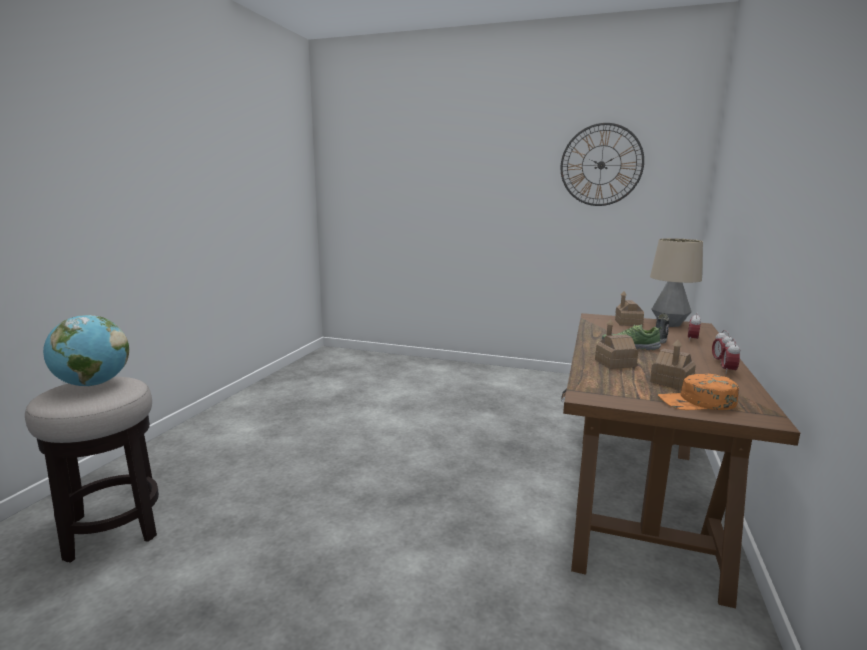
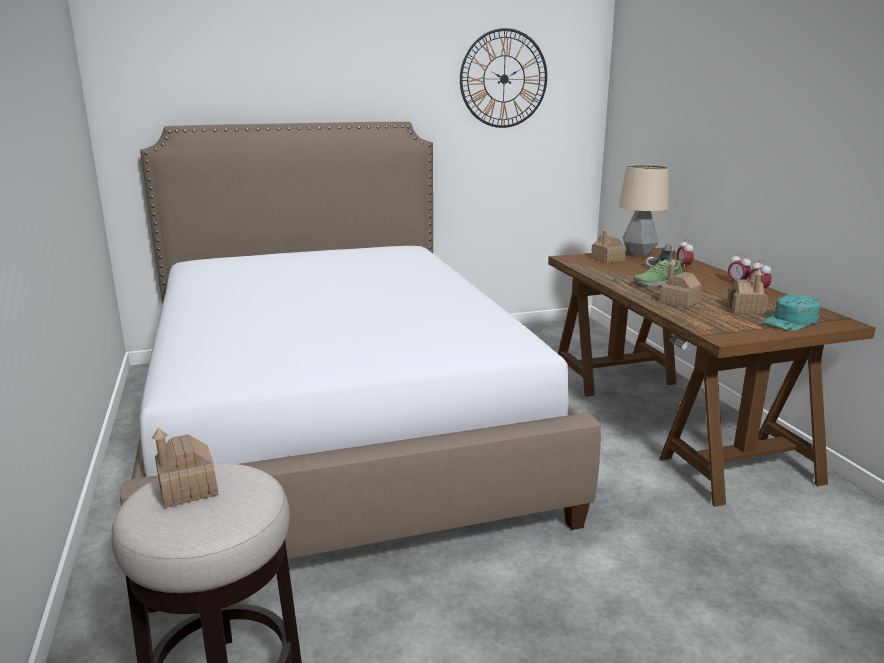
camera: 35 degrees left, 5 degrees up
(93, 384) = (188, 489): globe -> toy house
(375, 409) = (336, 427): none -> bed
(697, 402) = (790, 321): orange cap -> turquoise cap

